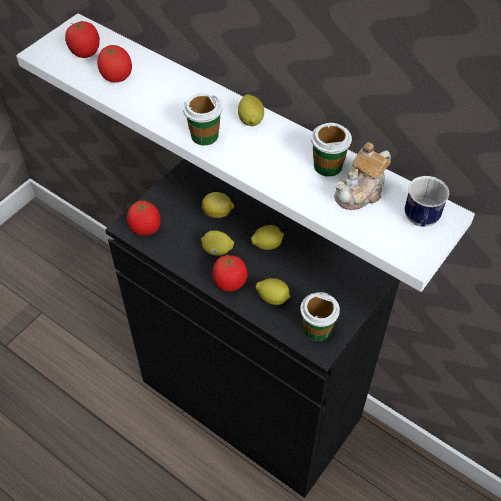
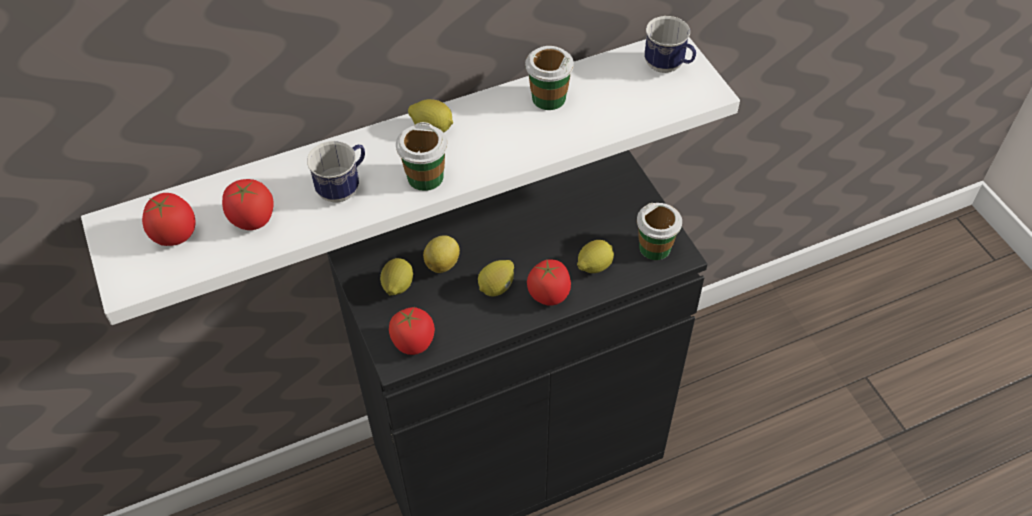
camera: 60 degrees left, 0 degrees up
(169, 103) = (344, 188): none -> mug
(267, 245) = (520, 239): lemon -> lemon (397, 286)
(360, 192) = (602, 90): teapot -> none

